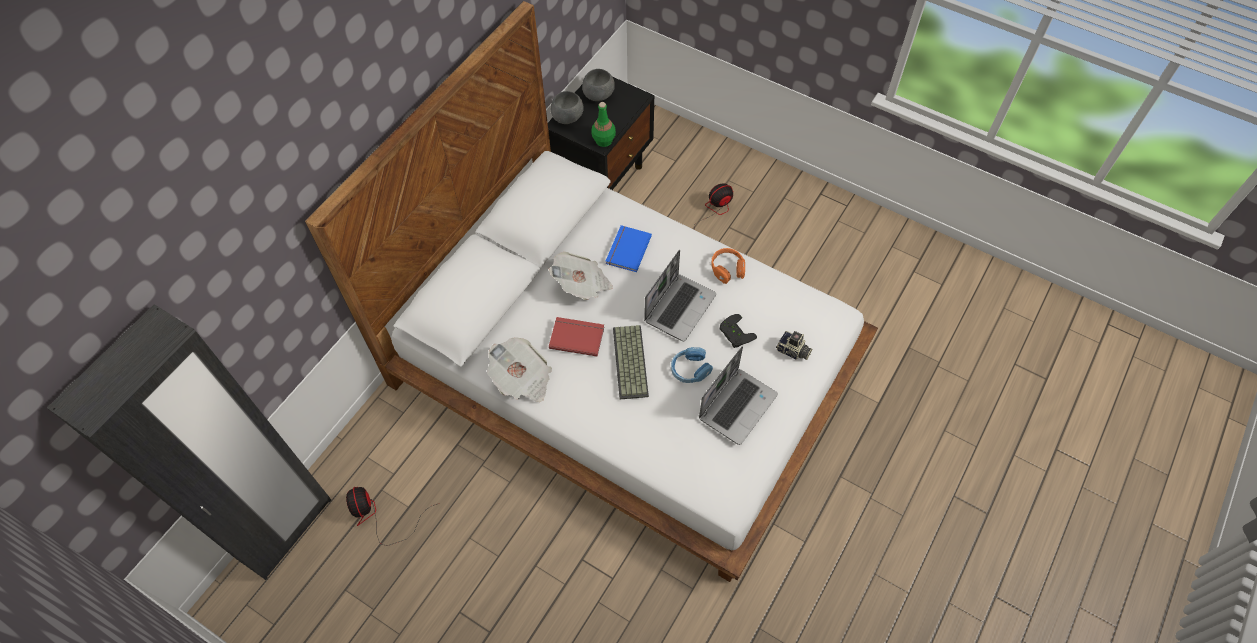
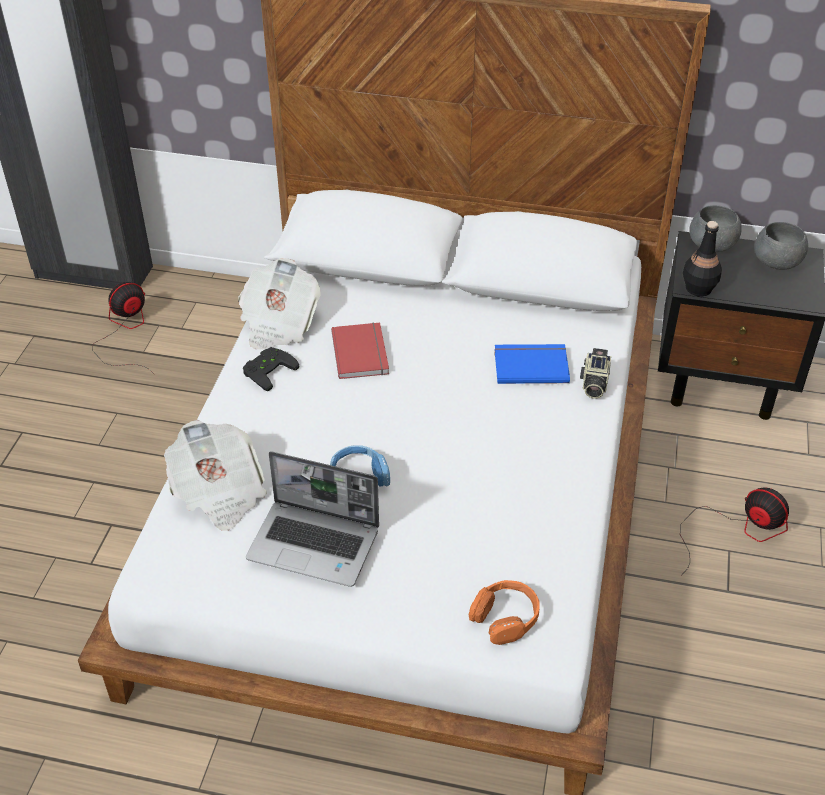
camera: 70 degrees right, 15 degrees down
(582, 285) = (447, 338): newspaper -> newspaper (219, 492)
(603, 140) = (698, 288): green bottle -> black bottle
(631, 362) = (343, 413): keyboard -> none
(679, 307) = (461, 442): laptop -> none
(727, 269) = (560, 480): orange headphones -> orange headphones (505, 618)
(734, 333) = (445, 516): black game controller -> black game controller (267, 370)
(793, 351) = (445, 596): camera -> camera (593, 384)

